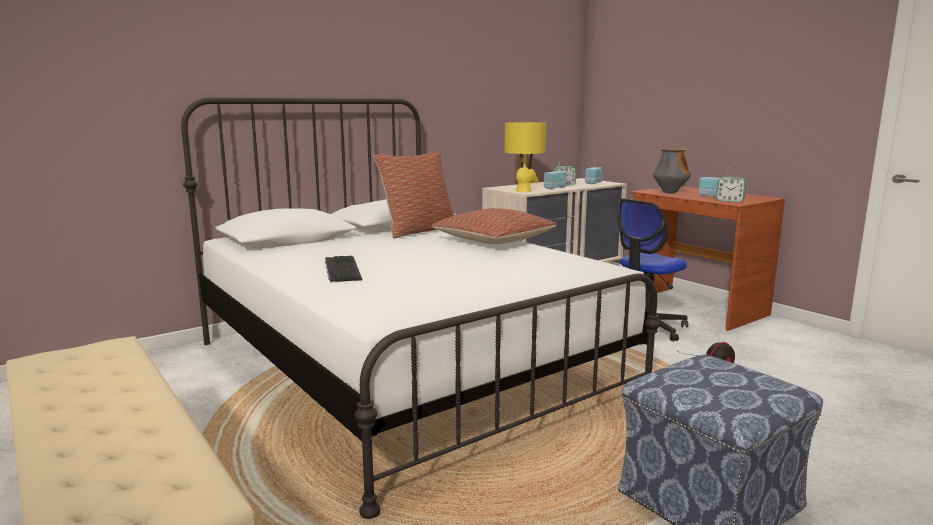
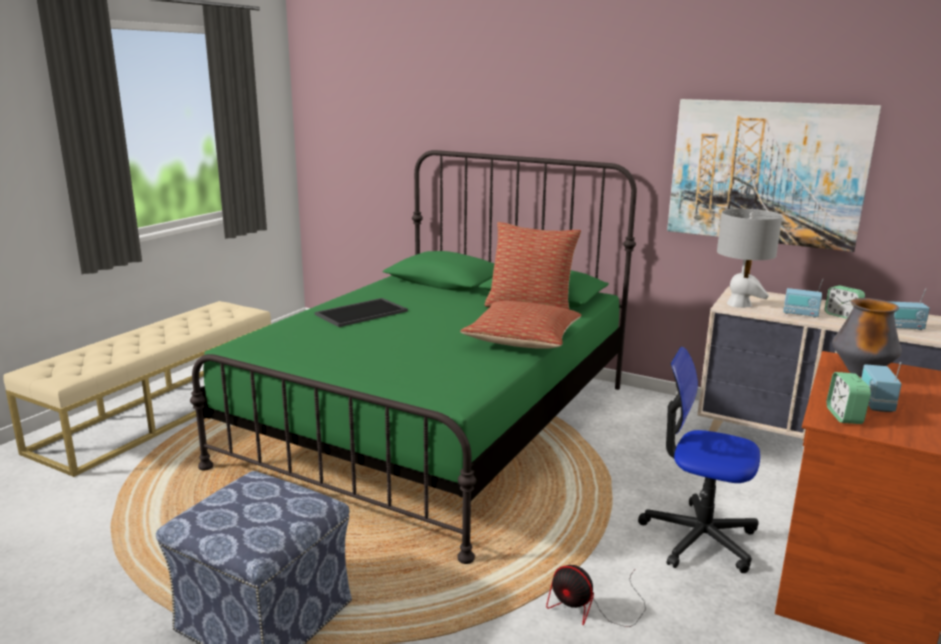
camera: 65 degrees right, 5 degrees up
(341, 269) = (361, 312): keyboard -> tray
(404, 368) = (436, 423): white bed -> green bed
(490, 99) = (765, 173): none -> picture
(524, 191) = (739, 304): yellow table lamp -> grey table lamp

